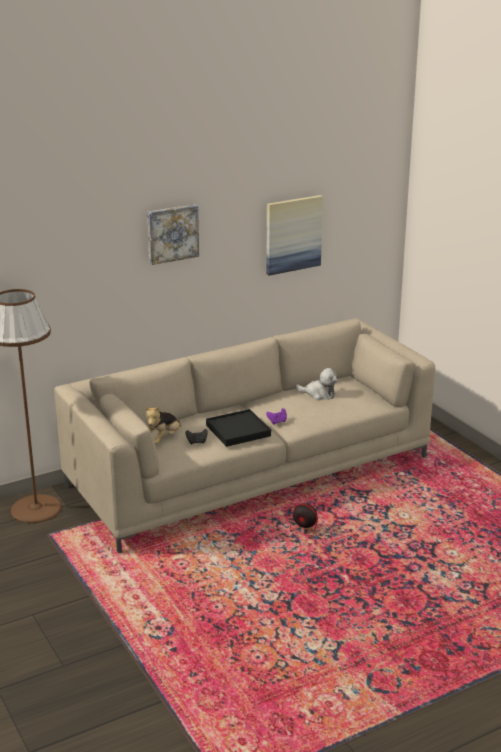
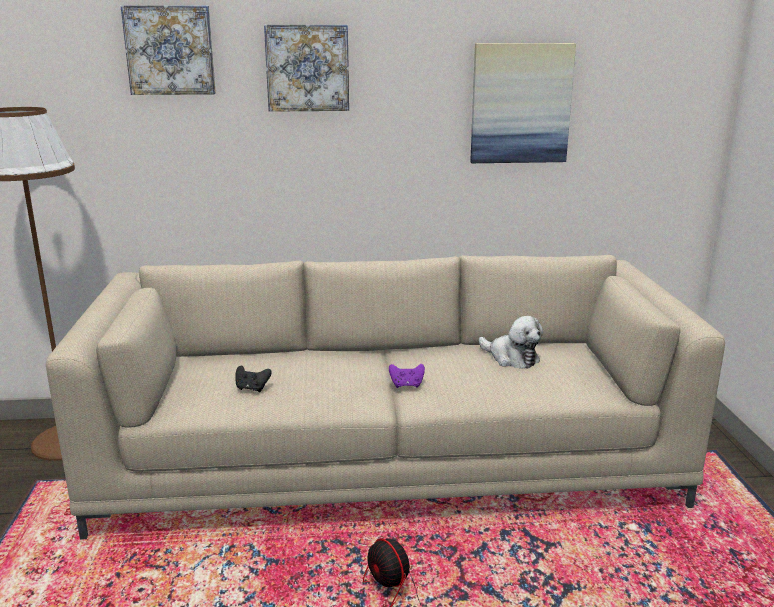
camera: 25 degrees right, 5 degrees down
(90, 236) = (170, 50): none -> picture
(163, 439) = (214, 373): plush toy -> none
(238, 430) = (331, 385): black tray -> none

